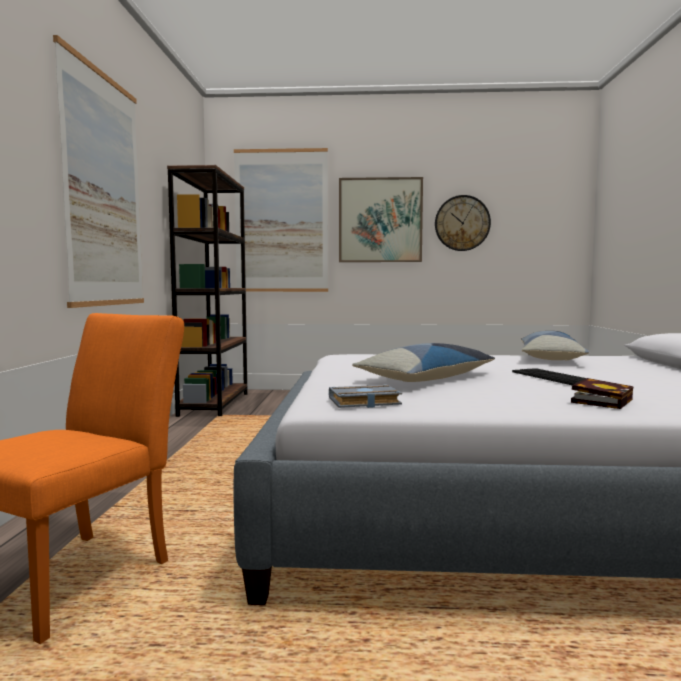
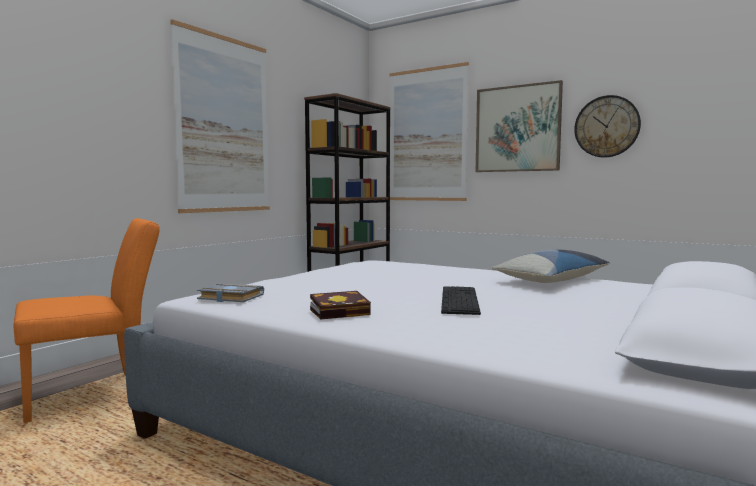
camera: 30 degrees right, 0 degrees up
(427, 378) = (351, 286): pillow -> none
(601, 400) = (410, 321): book -> book (342, 311)

